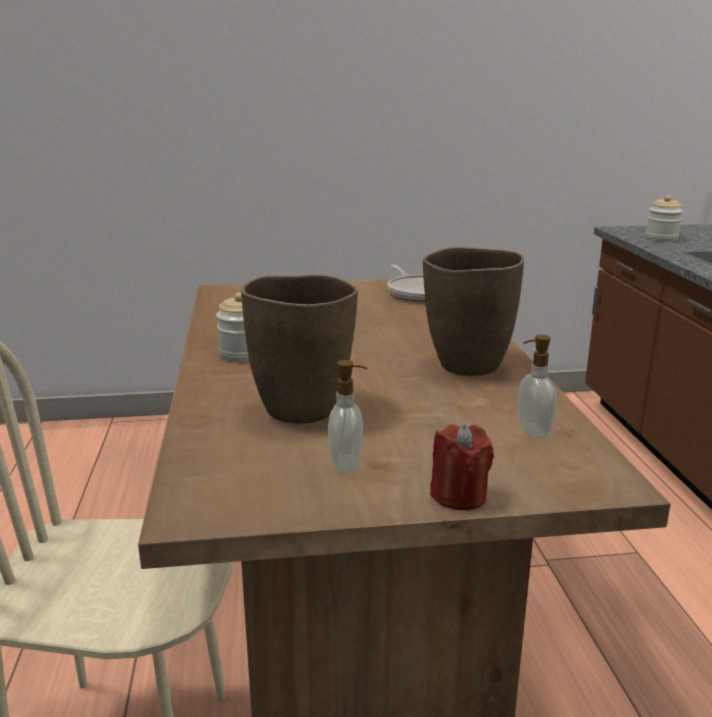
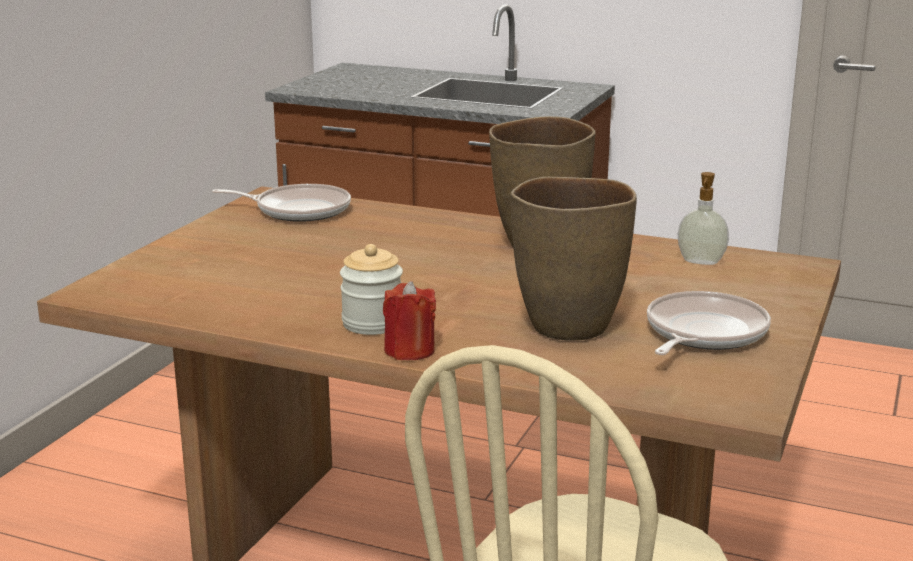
camera: 60 degrees left, 0 degrees up
(347, 464) = (702, 333): soap dispenser -> frying pan
(459, 496) = (787, 310): red candle -> red candle (409, 350)
(661, 238) = (356, 88): jar -> none

